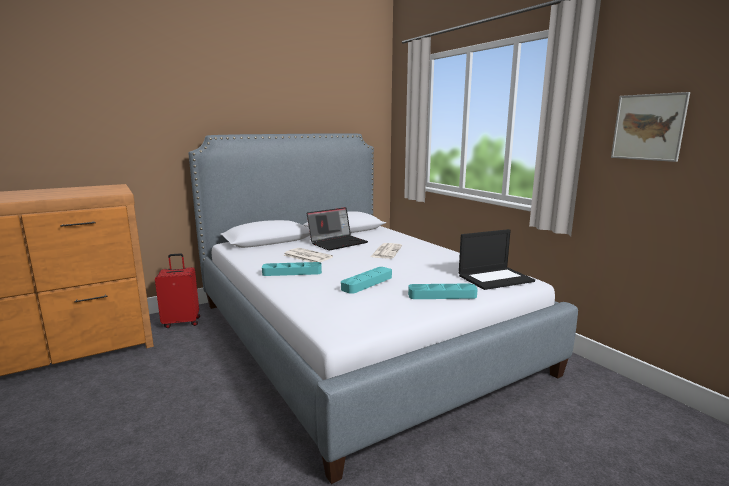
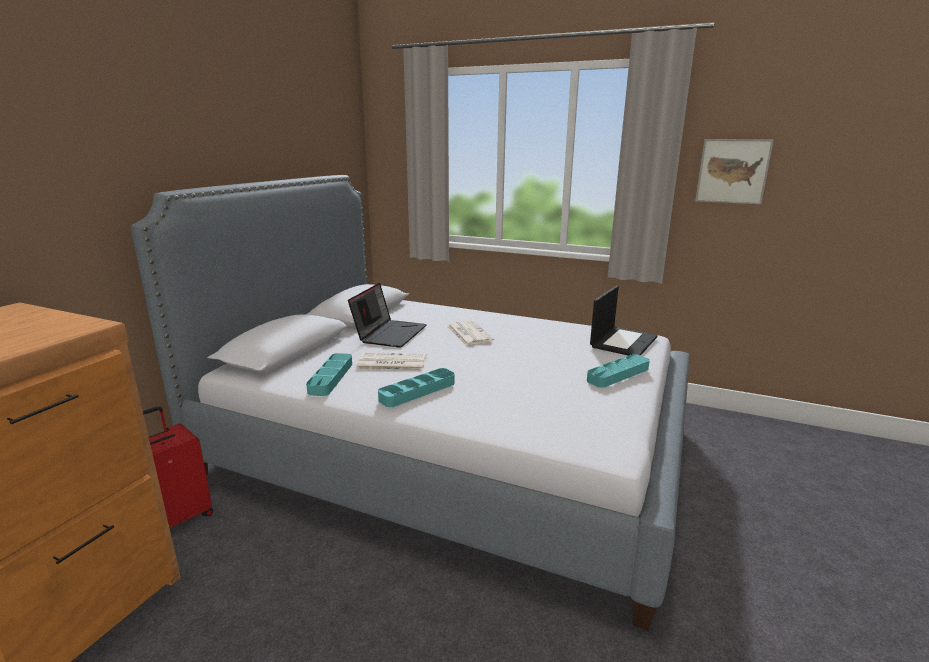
camera: 35 degrees left, 5 degrees up
(367, 283) = (532, 381): turquoise tray -> turquoise tray (331, 378)

